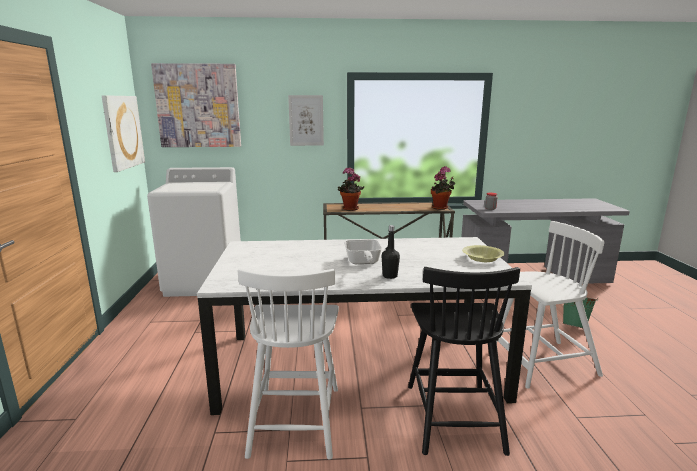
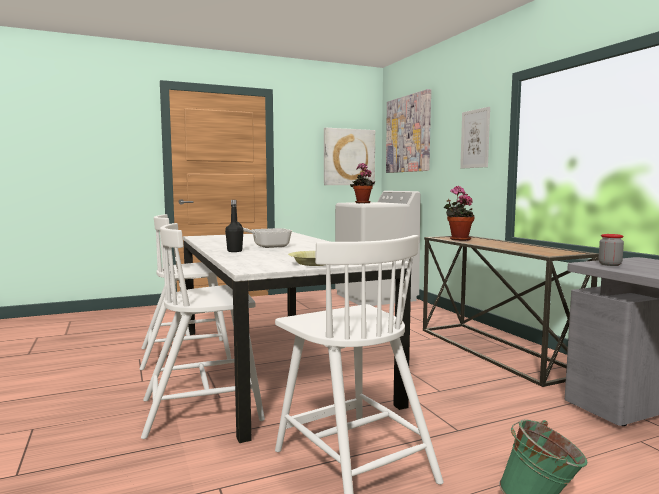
camera: 70 degrees right, 10 degrees down
(441, 208) = (549, 253): potted plant -> potted plant (362, 203)
(453, 415) = (204, 409): black chair -> white chair

